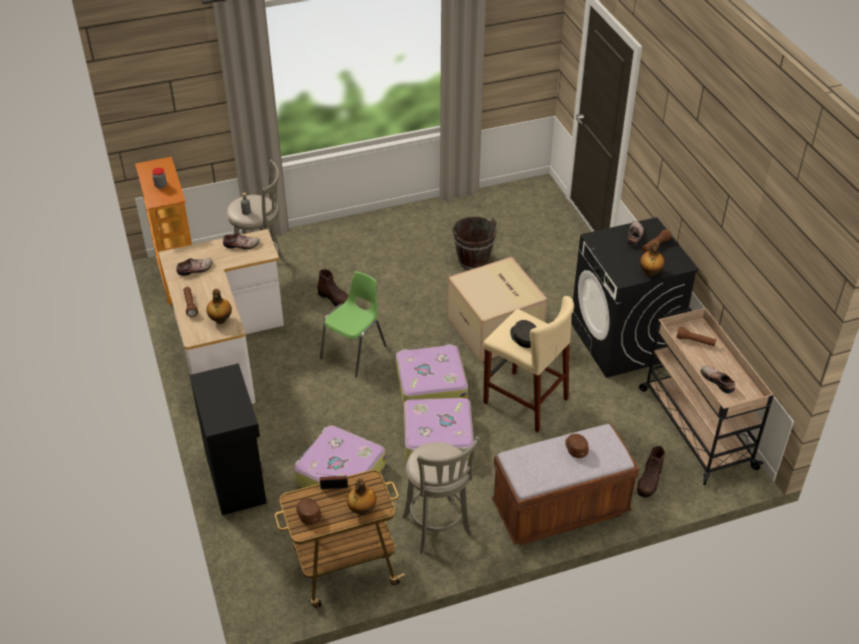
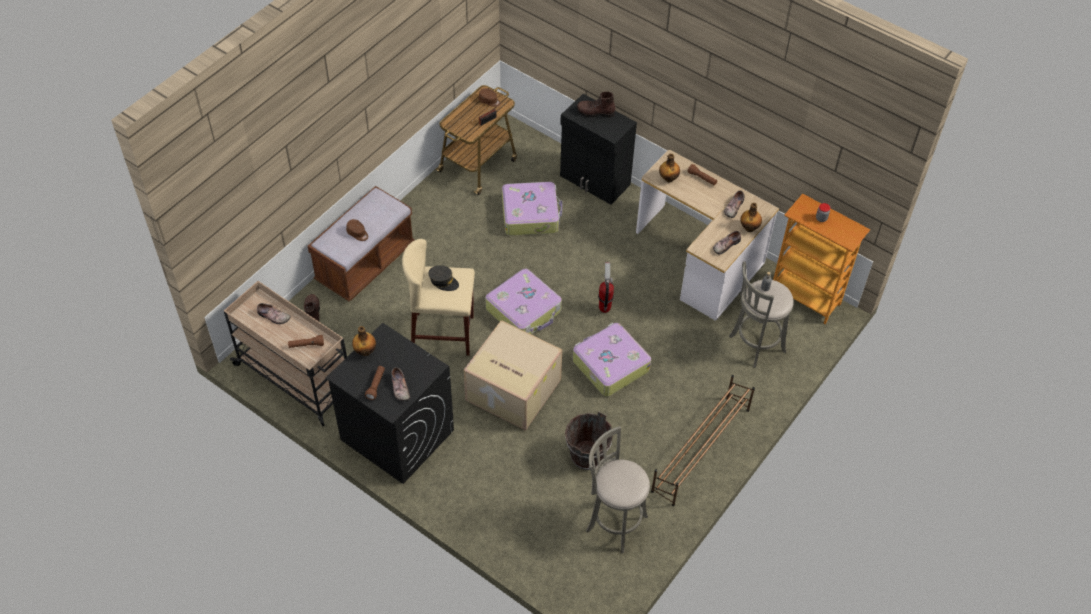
camera: 145 degrees right, 10 degrees up
(334, 299) = (667, 348): brown boot -> brown boot (595, 113)
(354, 352) = (604, 308): green chair -> fire extinguisher
(361, 510) = (460, 117): bottle -> bottle (749, 228)
(383, 228) = (700, 450): none -> brown shoe rack
(438, 529) = (438, 213): grey stool -> grey stool (614, 522)
(439, 439) = (484, 271): suitcase -> suitcase (609, 365)

